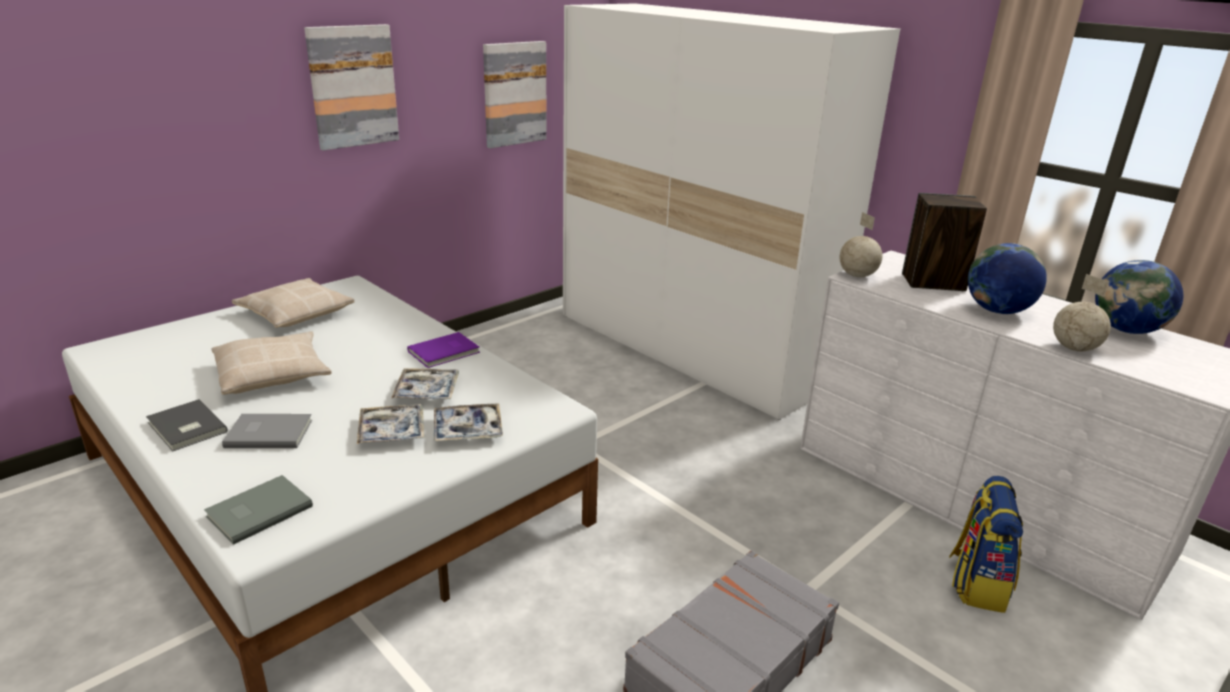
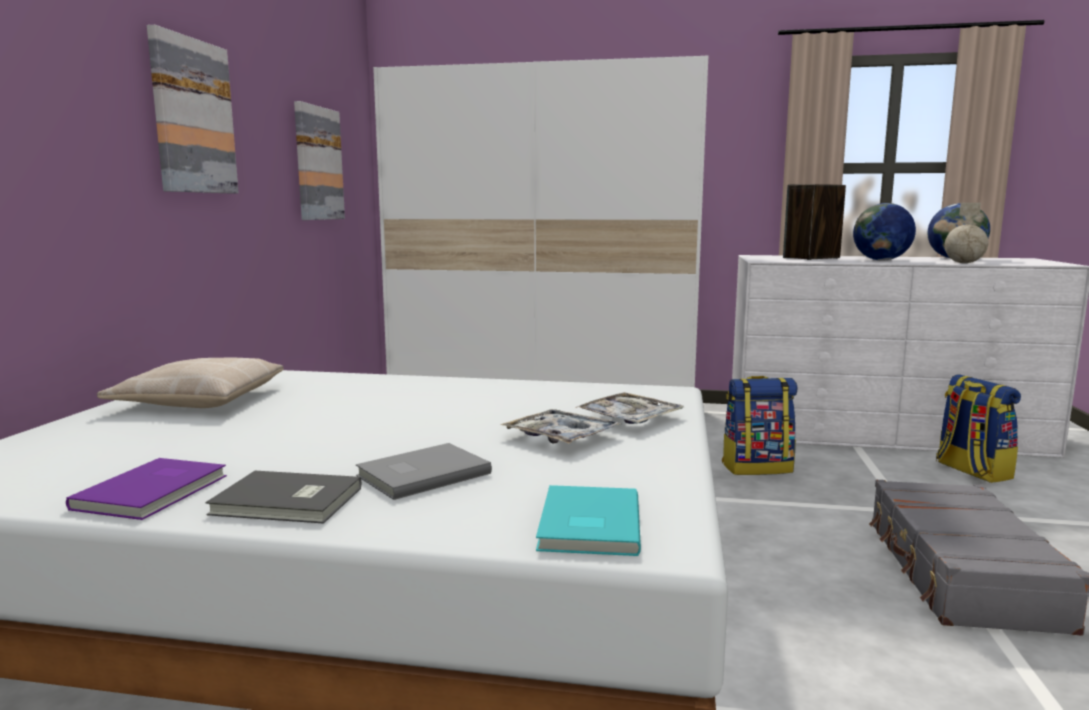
camera: 35 degrees left, 15 degrees down
(257, 511) = (586, 524): grey book -> turquoise book
(273, 374) = (297, 439): beige pillow -> none
(427, 391) = (519, 409): tray -> none
(445, 352) = (465, 387): purple book -> purple book (156, 491)
(760, 486) = (757, 467): none -> backpack
(857, 276) = (763, 260): globe -> none

